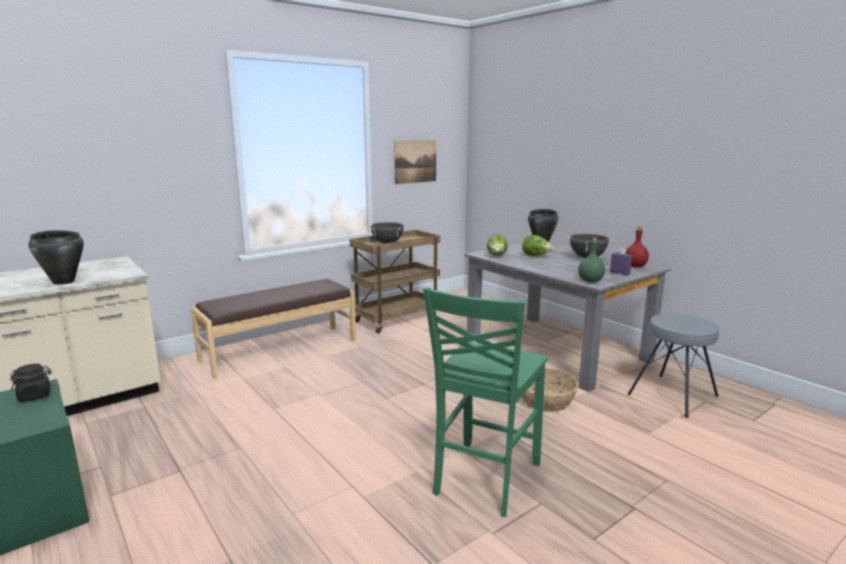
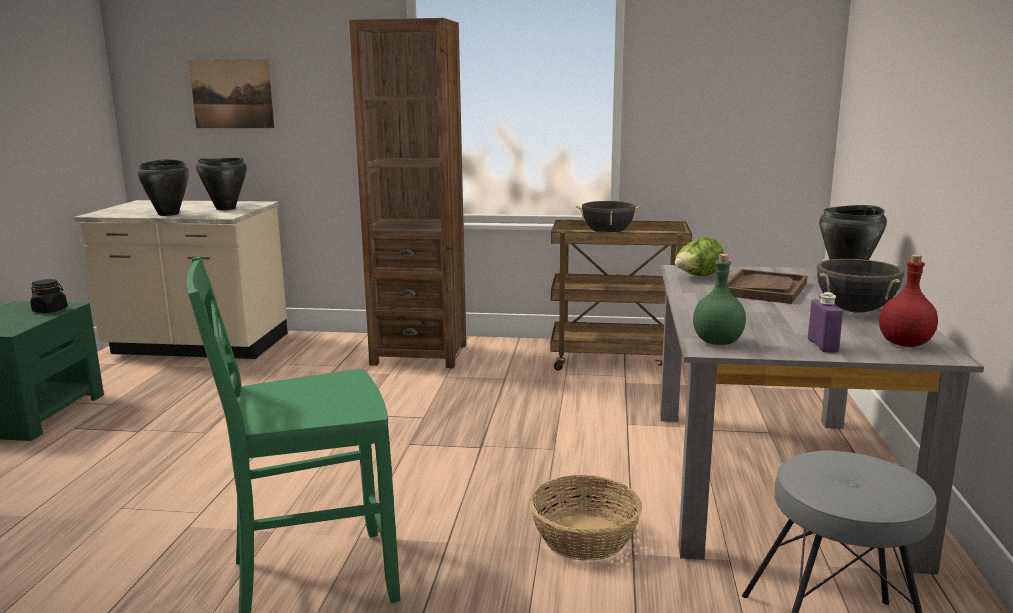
camera: 45 degrees right, 0 degrees up
(103, 268) = (225, 208): none -> black cooking pot
(280, 350) = (419, 354): brown bench -> brown bookcase
(415, 161) = (713, 106): picture -> picture (232, 94)
(536, 256) = (764, 289): lettuce -> brown tray

